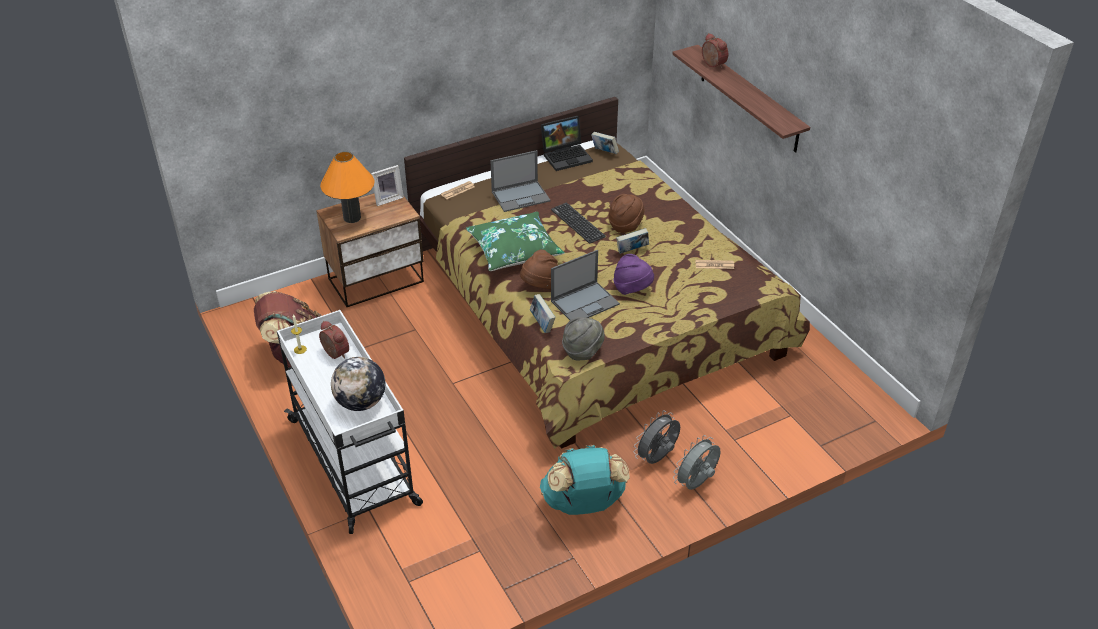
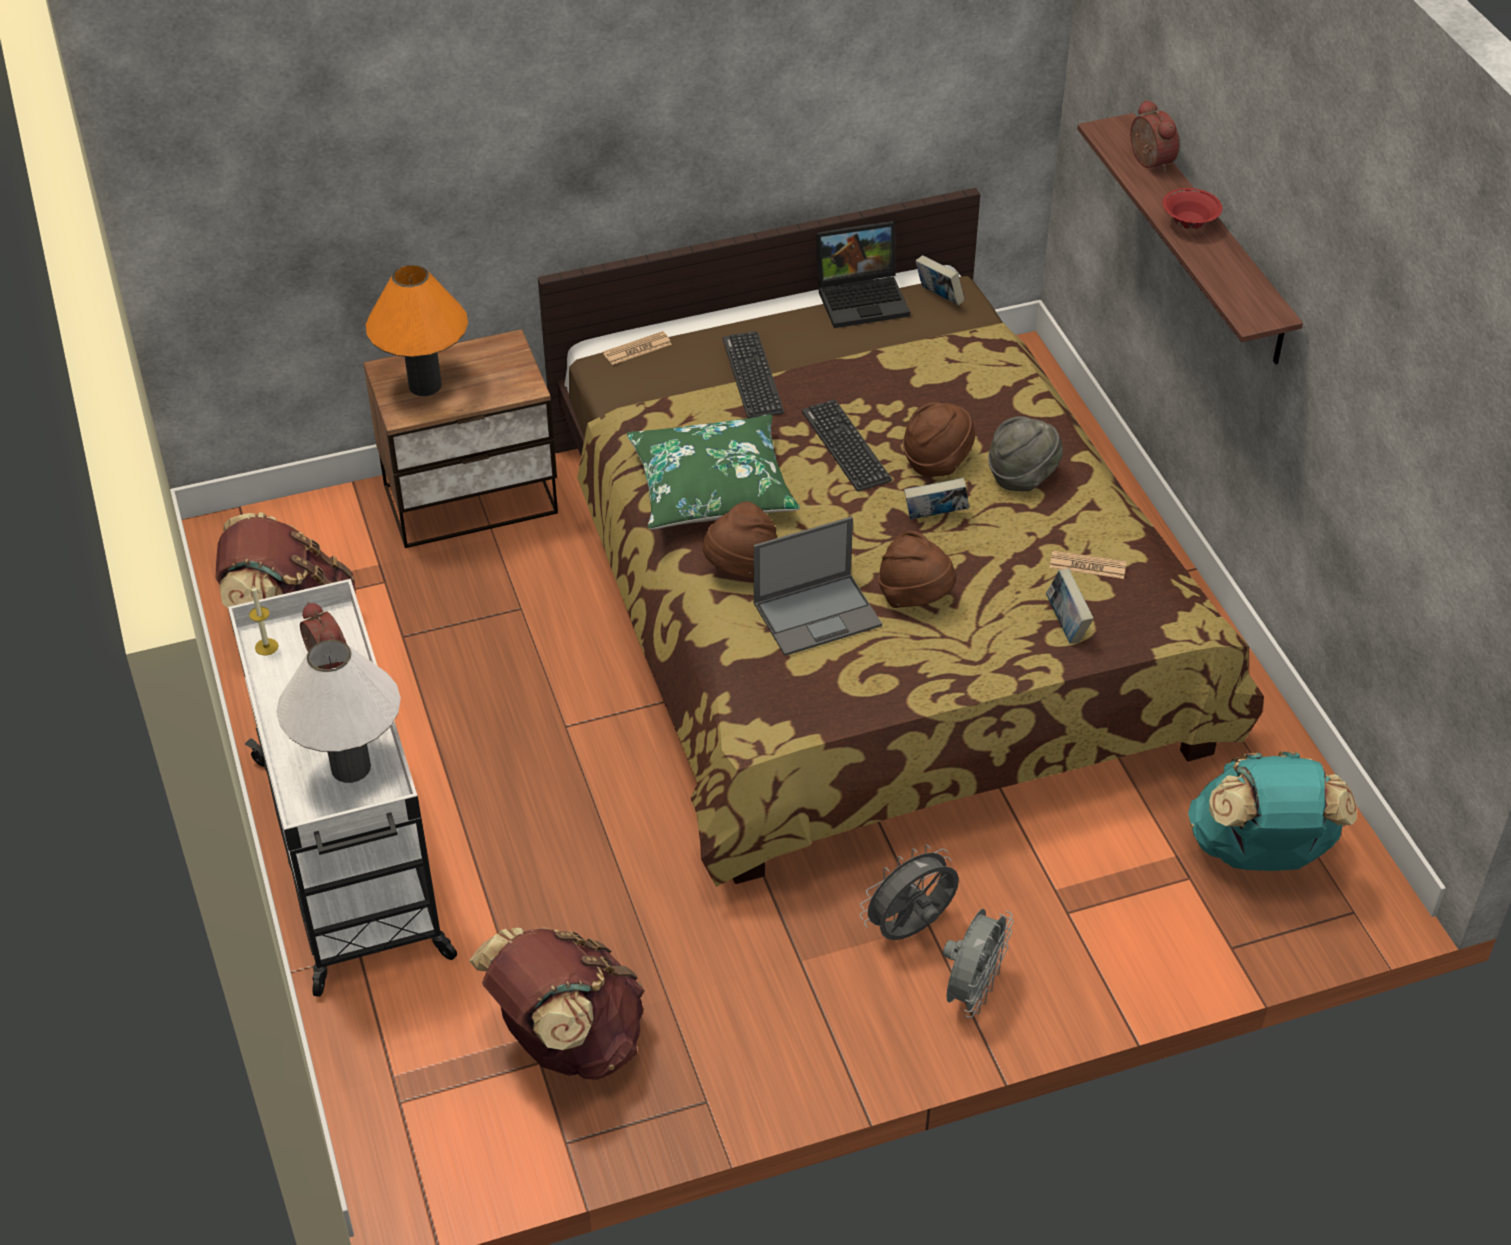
camera: 10 degrees right, 5 degrees up
(361, 403) = (351, 767): globe -> white table lamp
(387, 199) = (499, 353): picture frame -> none
(491, 538) = (567, 1041): none -> brown backpack
(521, 196) = (752, 376): laptop -> keyboard
(542, 324) = (726, 647): book -> book (1066, 624)
(582, 351) = (788, 713): grey hat -> grey hat (1022, 476)
(583, 504) = (750, 1000): turquoise backpack -> turquoise backpack (1259, 853)
(632, 289) = (915, 597): purple hat -> brown hat
(696, 484) = (971, 991): grey fan -> grey fan turned 150 degrees clockwise
(741, 89) = (1189, 224): none -> red bowl

